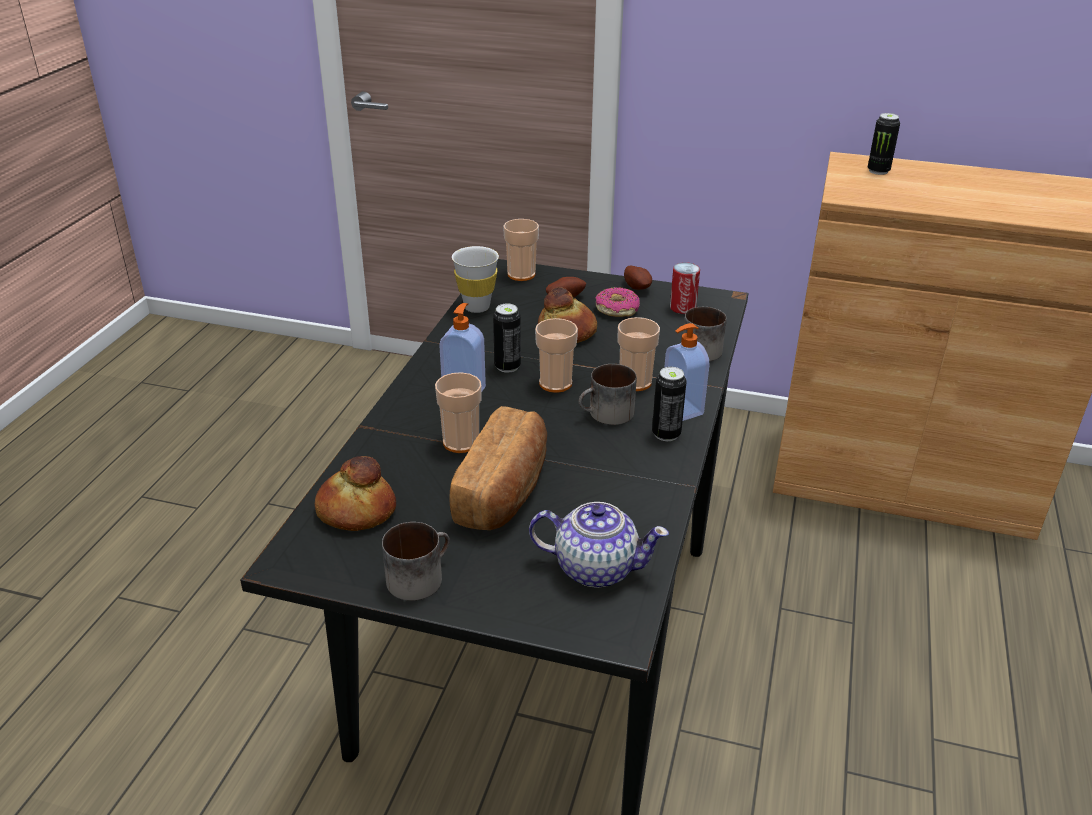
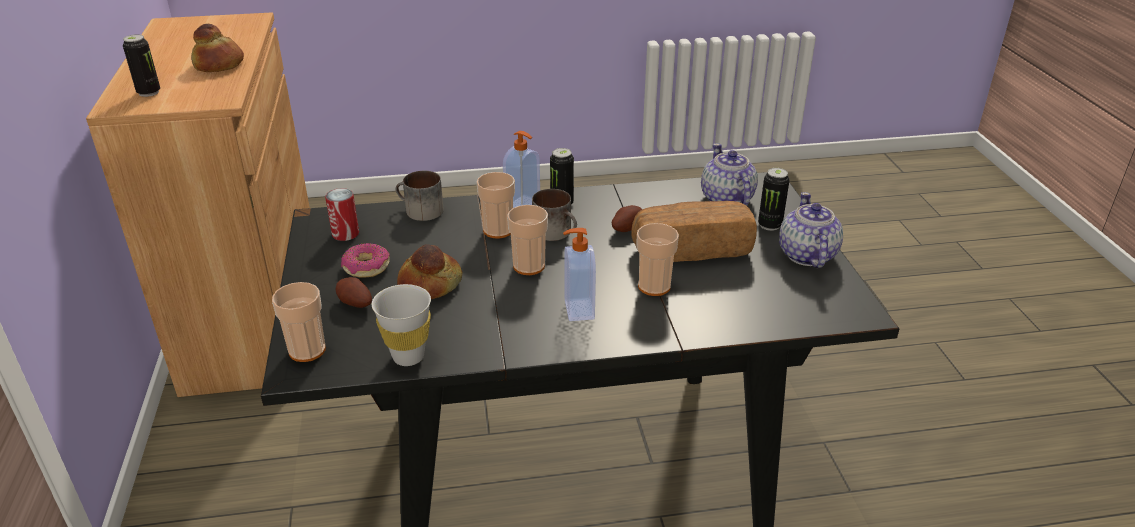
camera: 115 degrees left, 0 degrees up
(355, 511) = (782, 305): bread -> bread (219, 64)
(419, 576) = (806, 255): mug -> teapot
(507, 366) = (519, 299): can -> can (769, 225)
(637, 287) = (309, 266): potato -> potato (625, 228)

